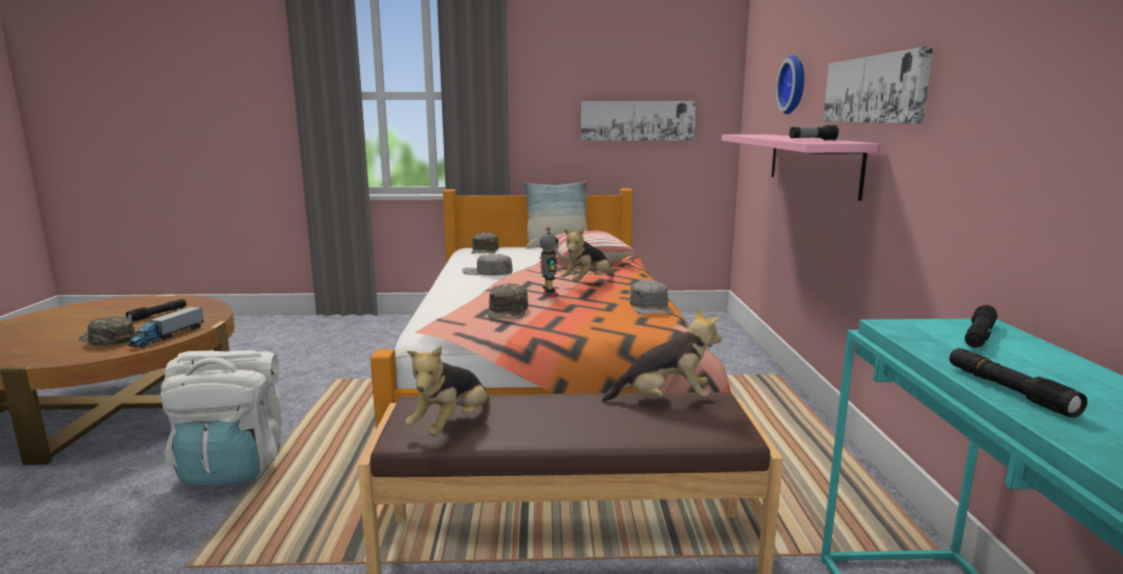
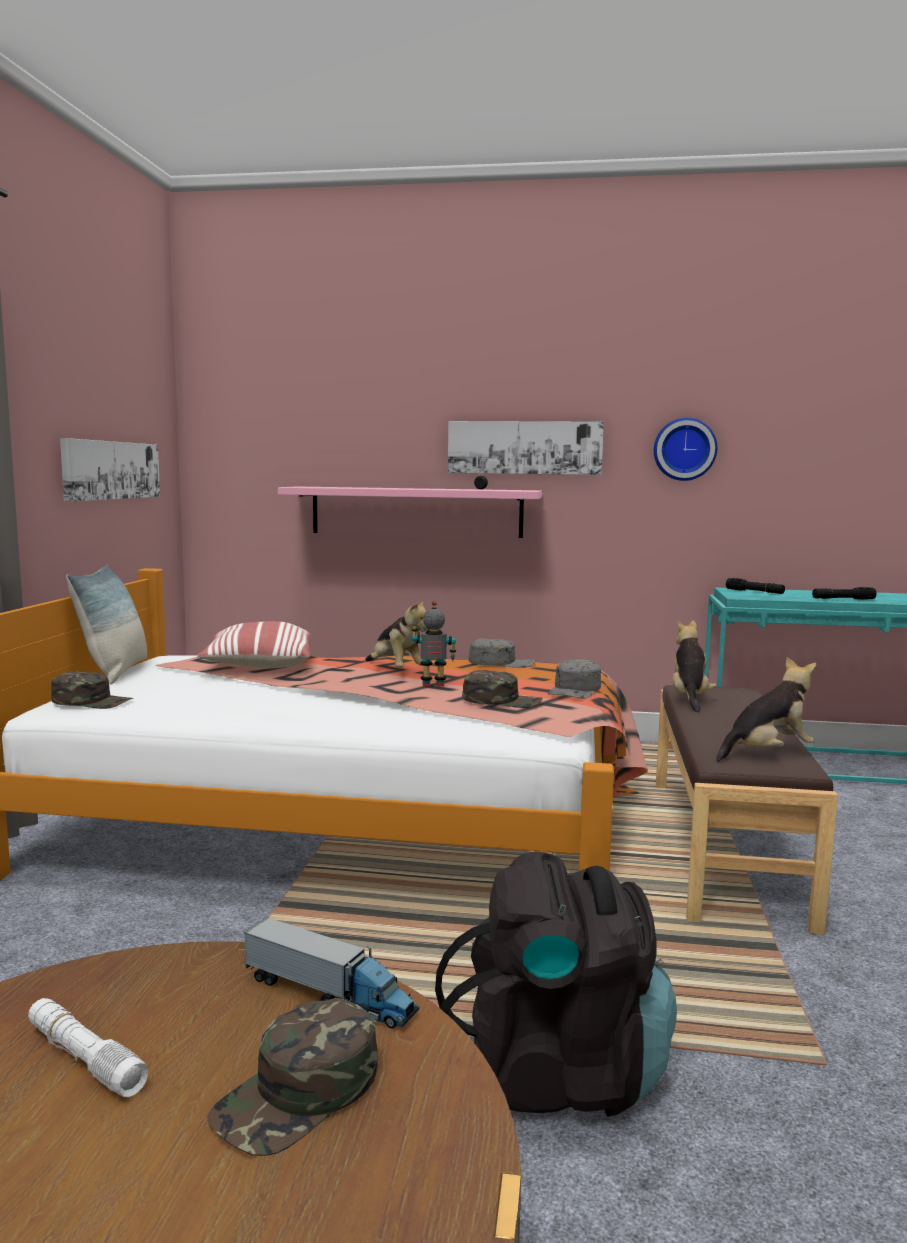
camera: 80 degrees left, 5 degrees down
(158, 314) = (84, 1058): black flashlight -> white flashlight
(233, 466) = (556, 1073): white backpack -> black backpack
(451, 426) = (767, 753): plush toy -> plush toy turned 60 degrees counterclockwise
(487, 272) = (266, 705): grey cap -> grey cap (575, 690)
(795, 85) = (355, 435): wall clock -> wall clock (684, 449)

